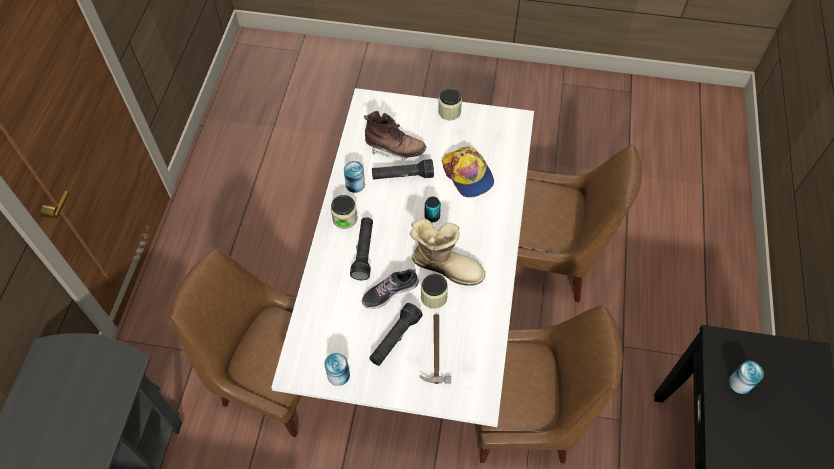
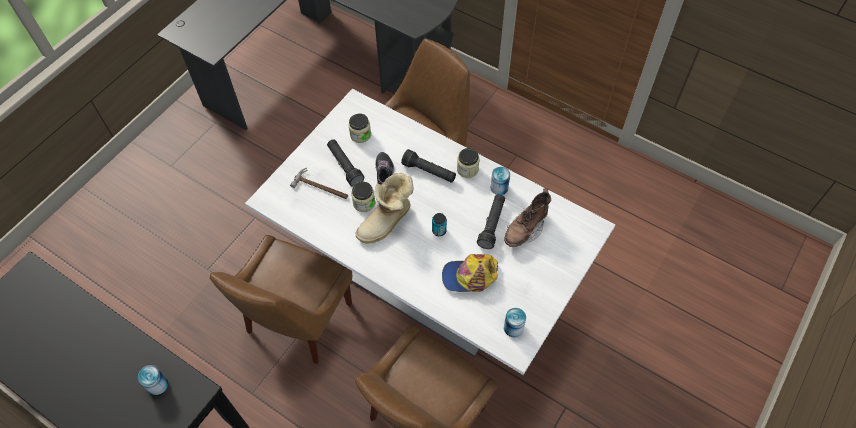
camera: 115 degrees right, 0 degrees up
(338, 375) = (338, 125): can -> can (513, 328)
(449, 112) = (552, 292): jar -> jar (360, 135)

